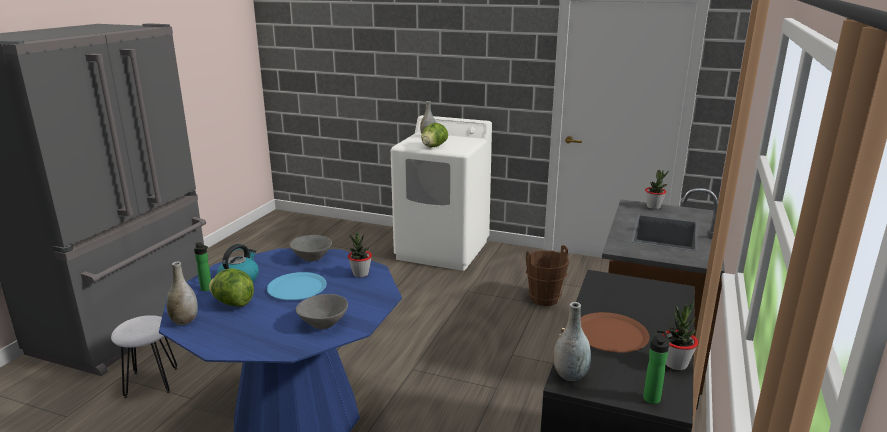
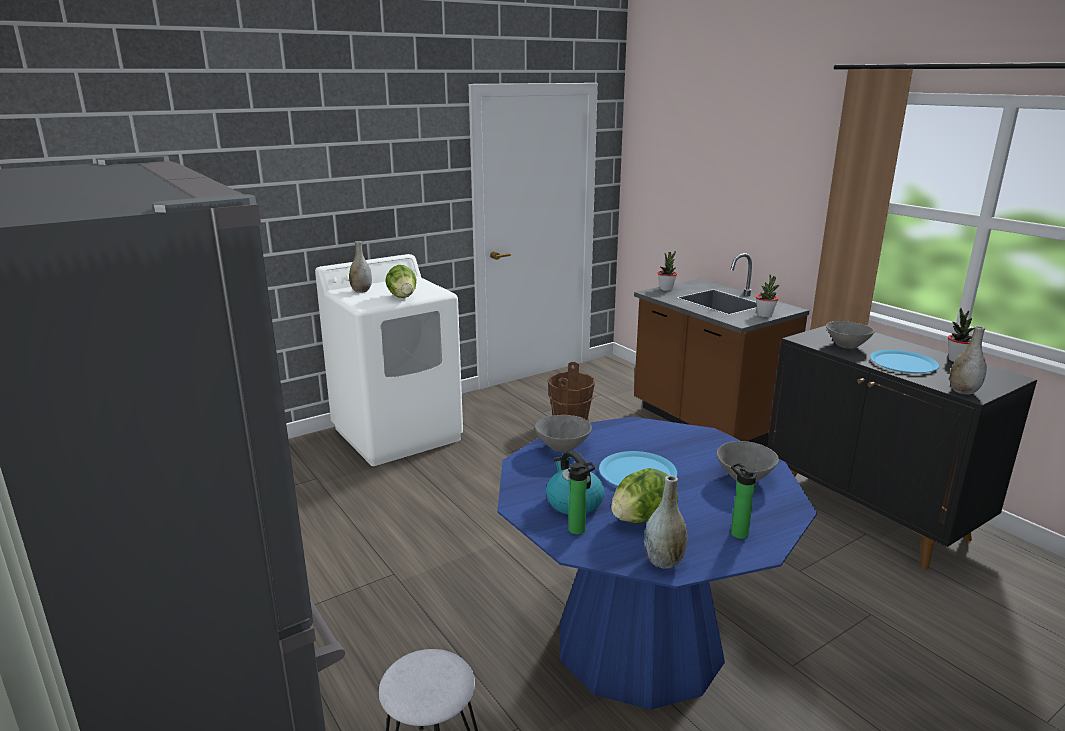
camera: 55 degrees left, 0 degrees up
(360, 274) = (639, 432): potted plant -> potted plant (765, 315)
(610, 334) = (903, 363): brown plate -> blue plate
(617, 299) = (846, 345): none -> grey bowl
(651, 397) = (1001, 379): bottle -> bottle (737, 532)

